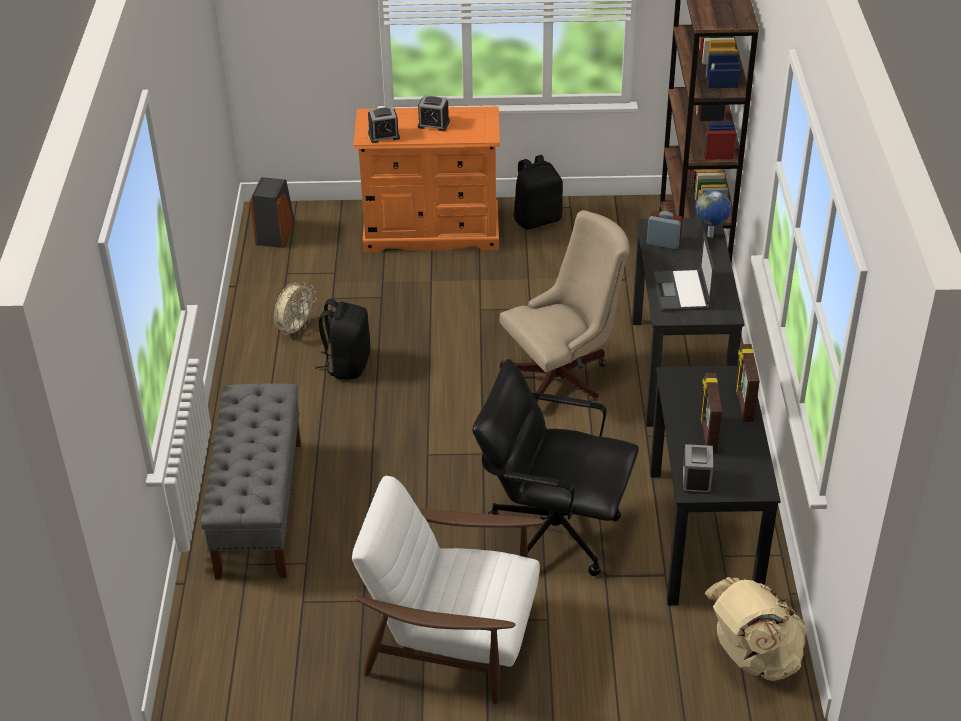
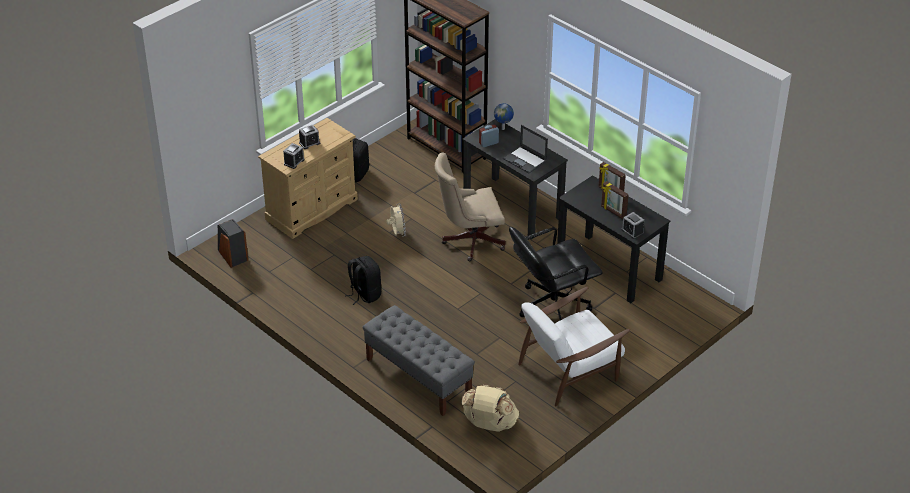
camera: 45 degrees left, 0 degrees up
(295, 329) = (315, 294): beige fan -> beige fan (397, 233)
(431, 232) = (312, 209): orange dresser -> beige dresser
(563, 378) = (469, 240): beige office chair -> beige office chair turned 120 degrees counterclockwise
(752, 657) = (683, 301): beige backpack -> beige backpack (490, 424)

